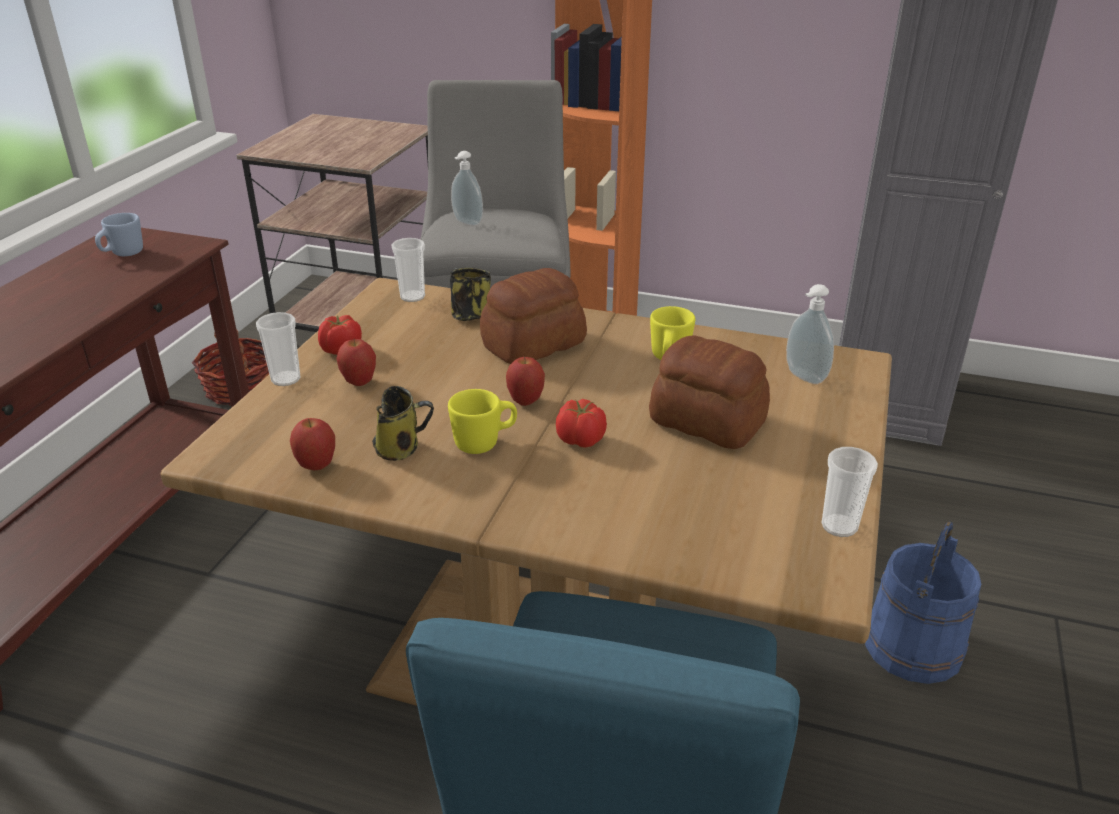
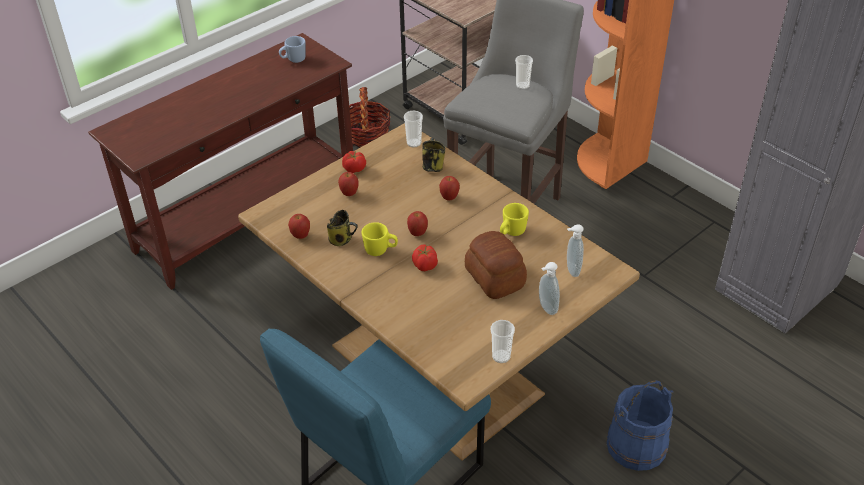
camera: 30 degrees right, 10 degrees up
(286, 379) = (318, 179): cup -> cup (522, 85)
(466, 223) = (492, 89): soap dispenser -> soap dispenser (546, 308)
(531, 344) = (449, 198): bread -> apple

